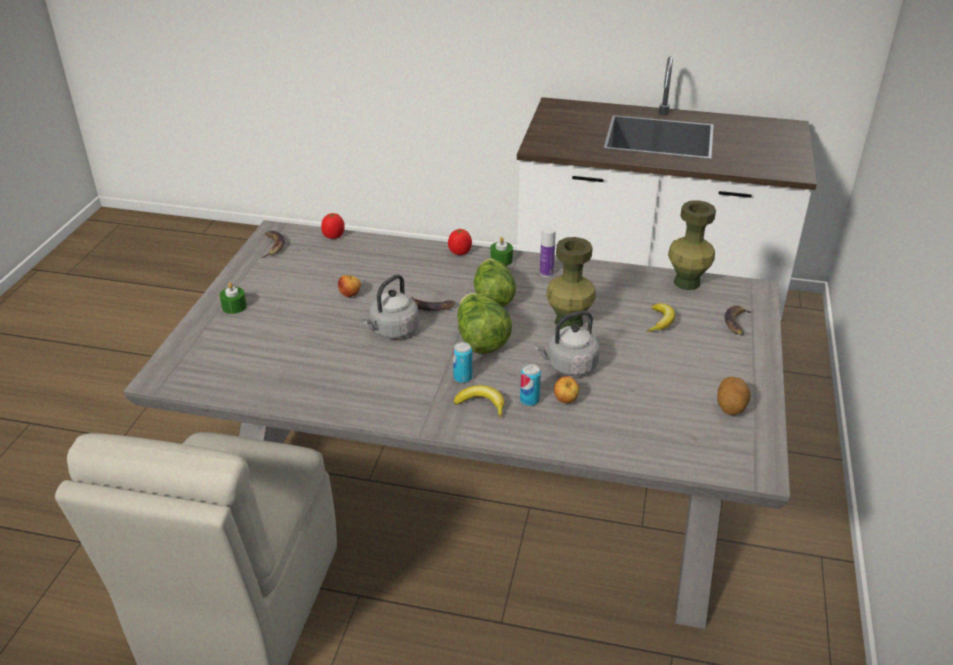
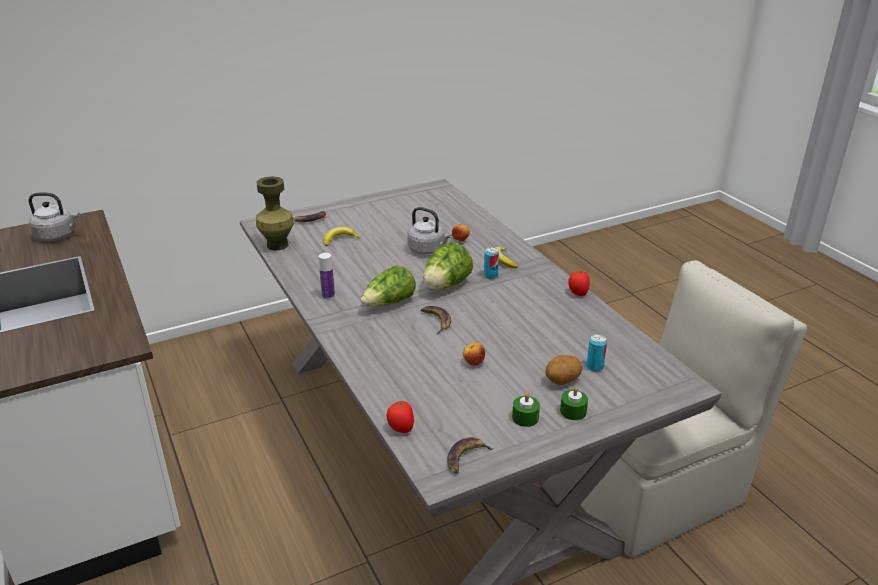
camera: 130 degrees left, 5 degrees down
(392, 331) = (486, 321): grey kettle -> grey kettle (57, 236)
(460, 252) = (343, 345): tomato -> tomato (578, 293)
(501, 260) = (332, 321): green candle -> green candle (525, 417)
(529, 400) = (476, 249): can -> can (594, 367)
(568, 322) = (382, 265): green vase -> none
(731, 407) = (398, 202): potato -> potato (562, 380)

